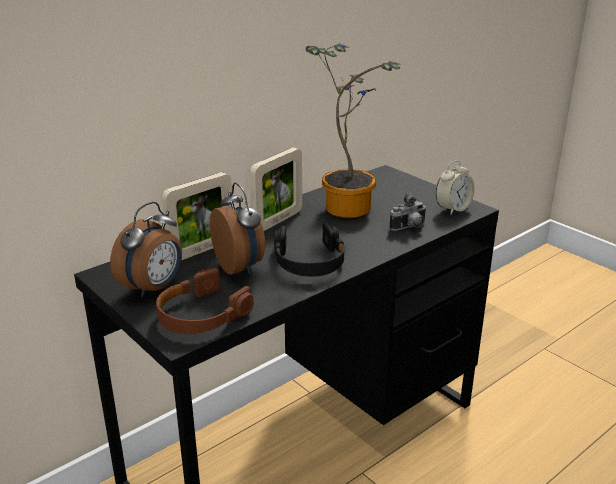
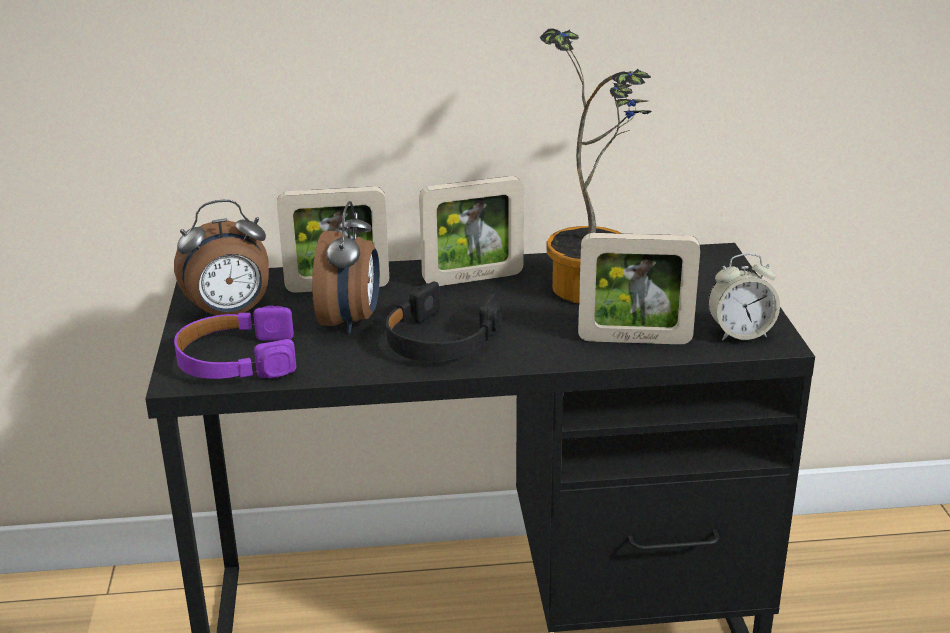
camera: 35 degrees right, 0 degrees up
(201, 315) = (237, 360): brown headphones -> purple headphones
(409, 228) = (634, 340): camera -> picture frame

